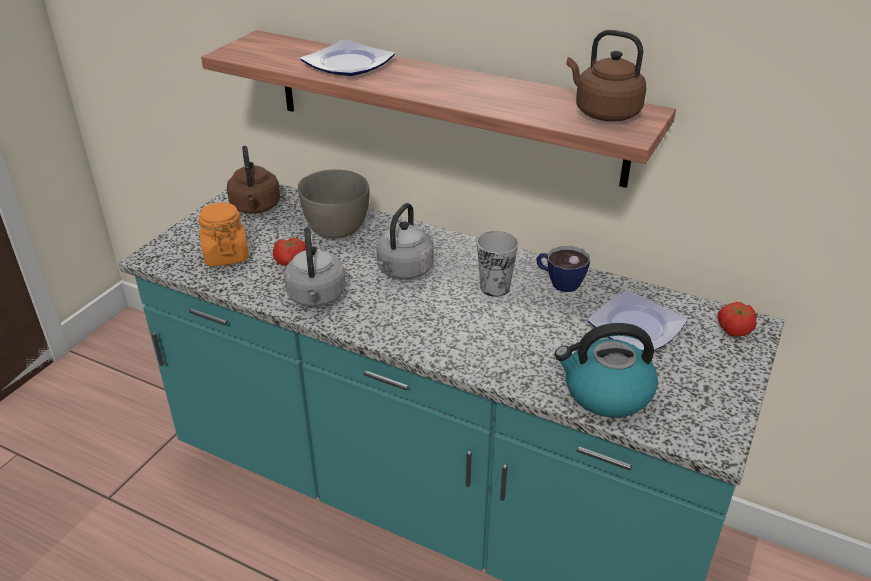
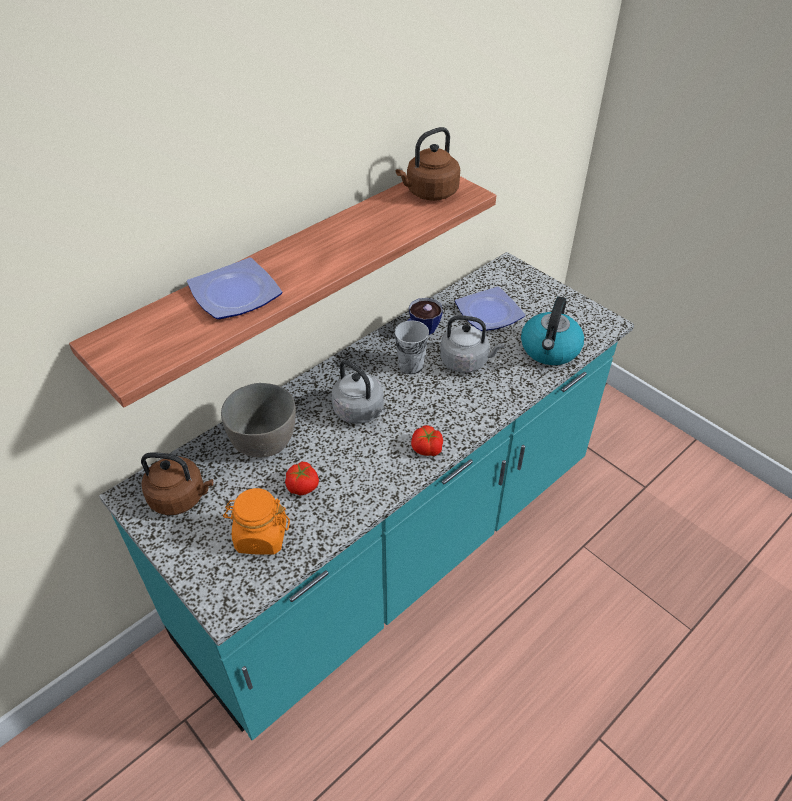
camera: 70 degrees left, 10 degrees up
(316, 298) = (371, 478): grey kettle -> grey kettle (466, 361)
(733, 329) = (508, 274): tomato -> tomato (427, 448)

